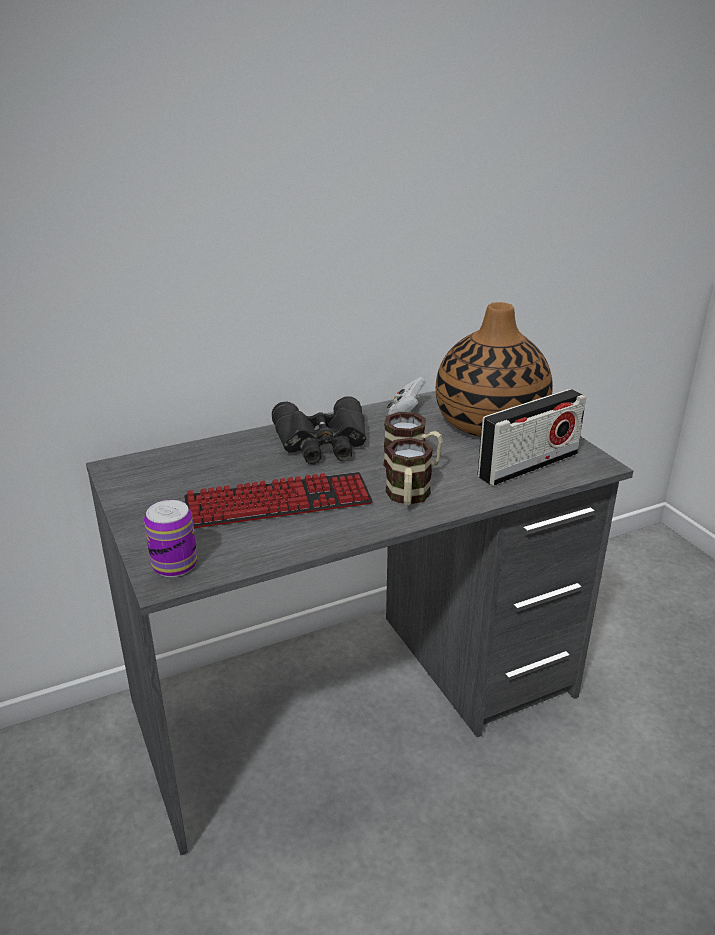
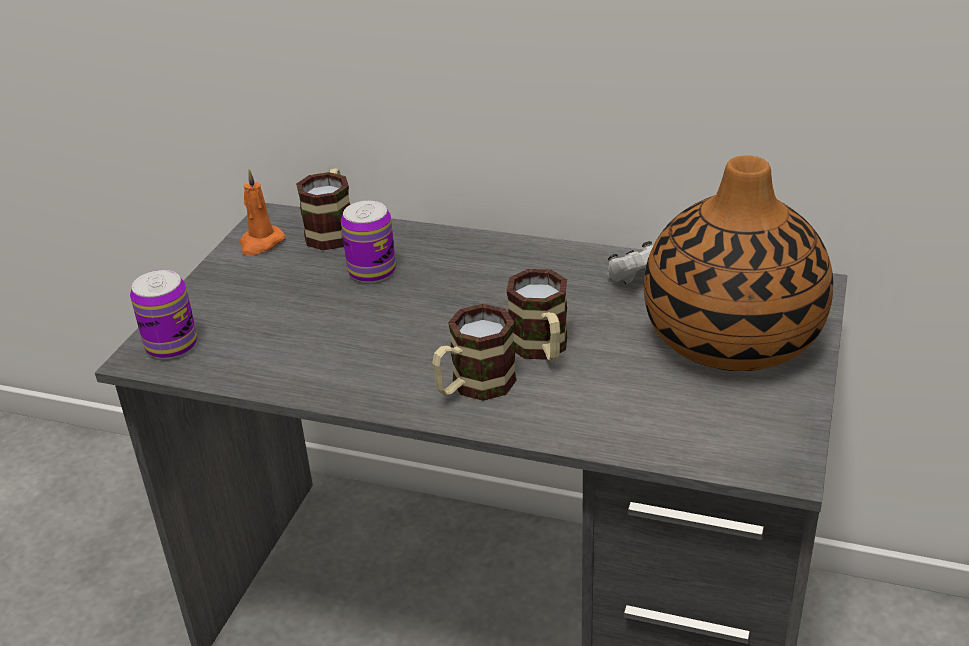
camera: 45 degrees right, 5 degrees up
(134, 484) = (261, 243): none -> orange candle
(175, 458) = (332, 230): none -> mug
(244, 469) = (372, 271): none -> can
(278, 503) = (344, 326): keyboard -> none
(322, 443) = (492, 275): black binoculars -> none
(528, 465) = (681, 419): radio -> none

